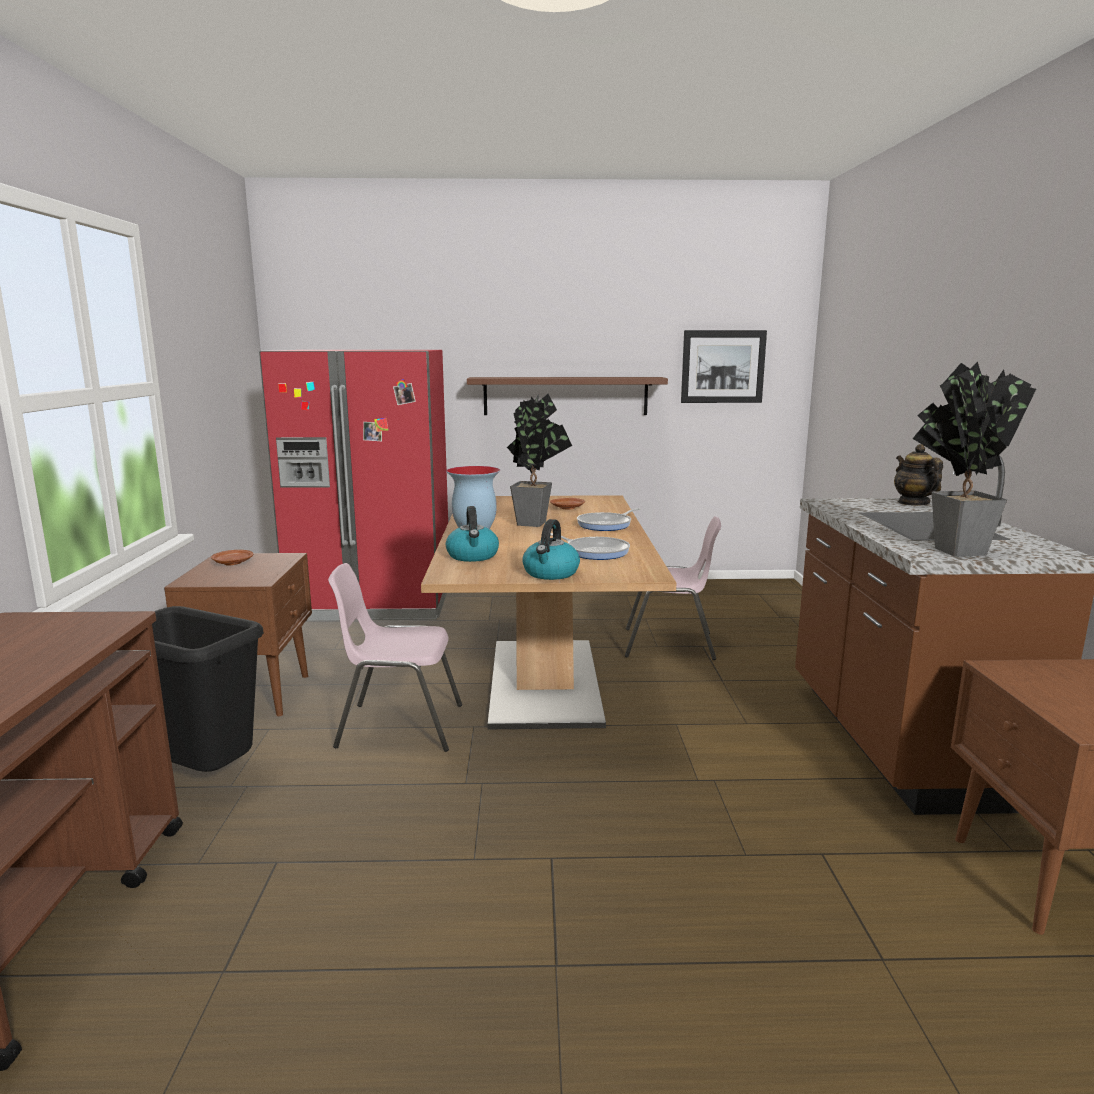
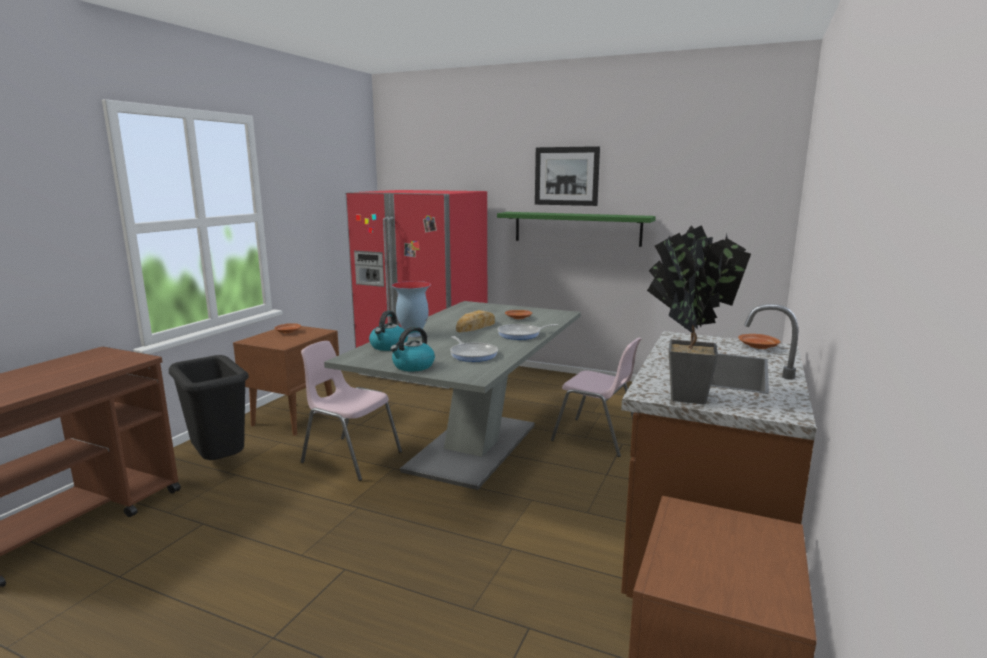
camera: 25 degrees right, 0 degrees up
(535, 522) = (475, 326): potted plant -> bread
(544, 682) = (472, 447): brown dining table -> grey dining table
(565, 396) = (576, 228): brown shelf -> green shelf
(723, 366) = (710, 208): picture -> picture (566, 176)
(913, 503) = (758, 347): teapot -> brown plate

